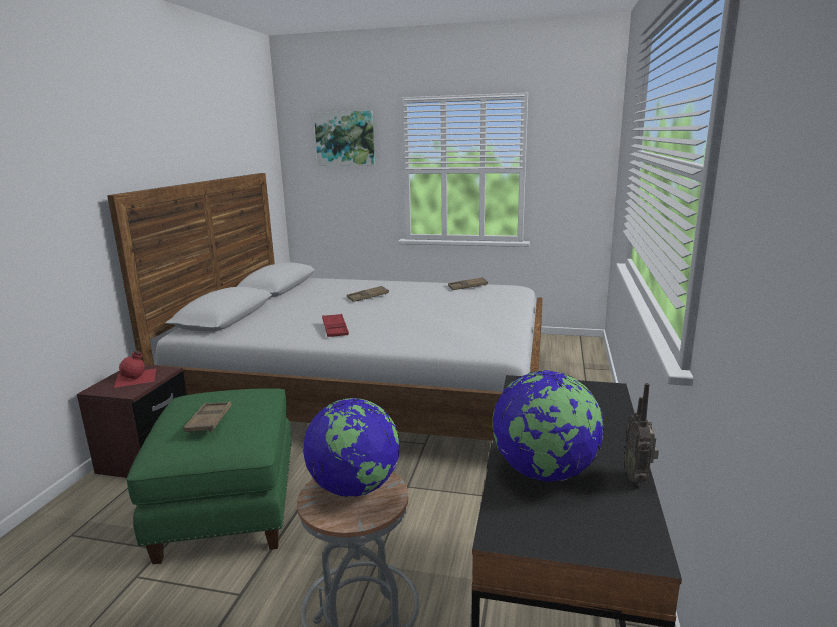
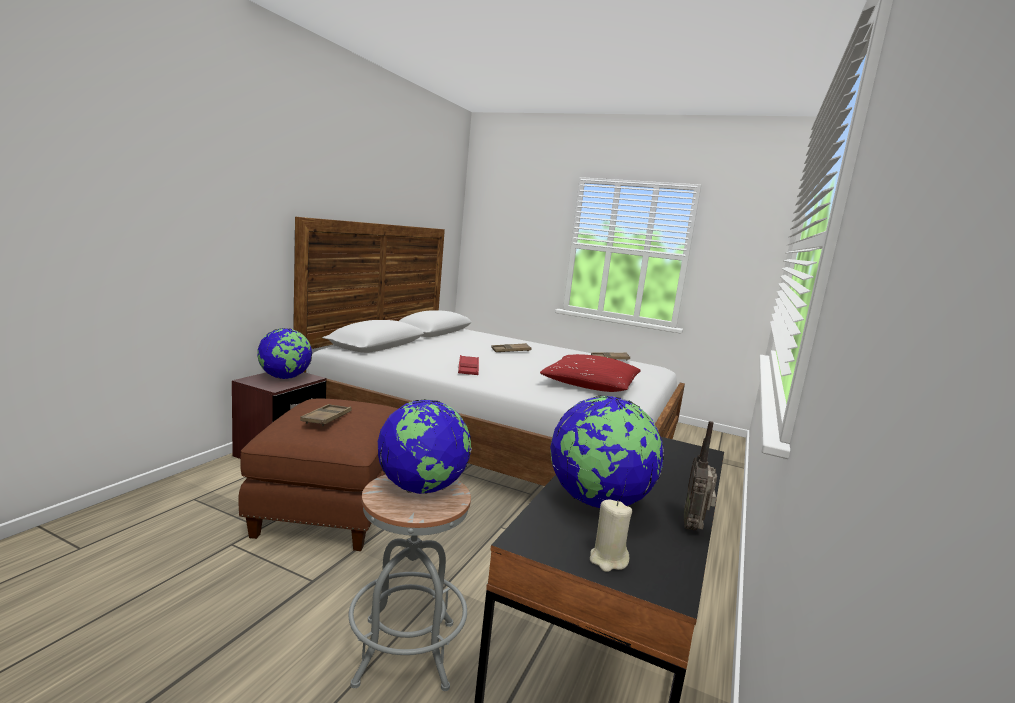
camera: 10 degrees right, 5 degrees down
(136, 377) = (285, 378): red bottle -> globe
(227, 507) = (330, 507): green ottoman -> brown ottoman
(345, 138) = (522, 209): picture -> none
(463, 323) = (590, 385): none -> red pillow
(582, 536) = (608, 560): none -> beige candle

